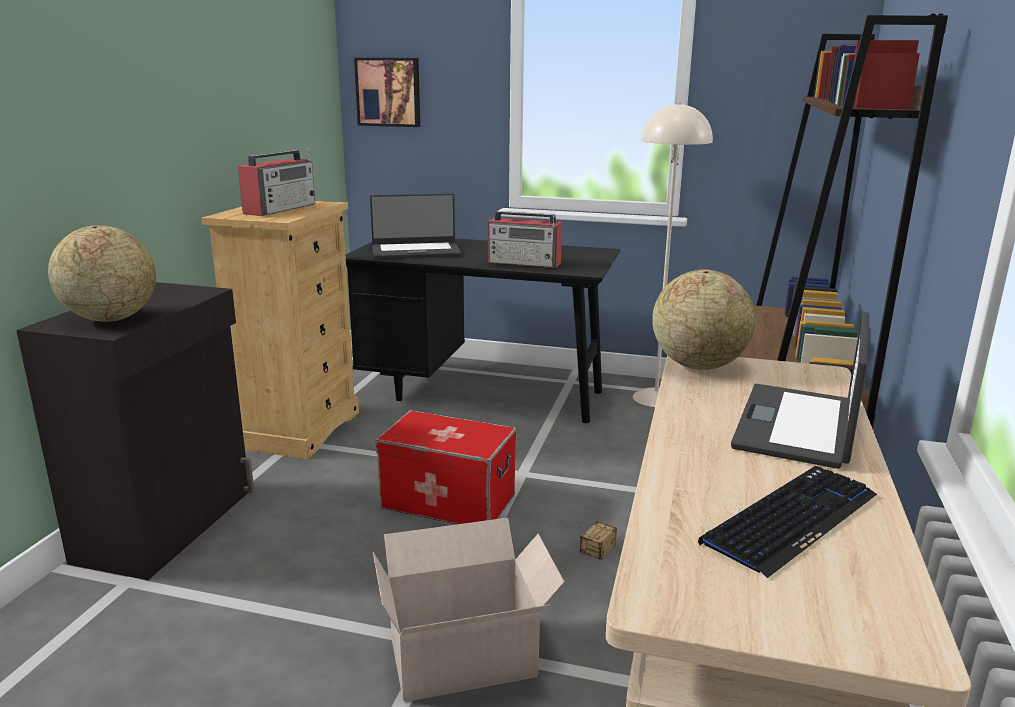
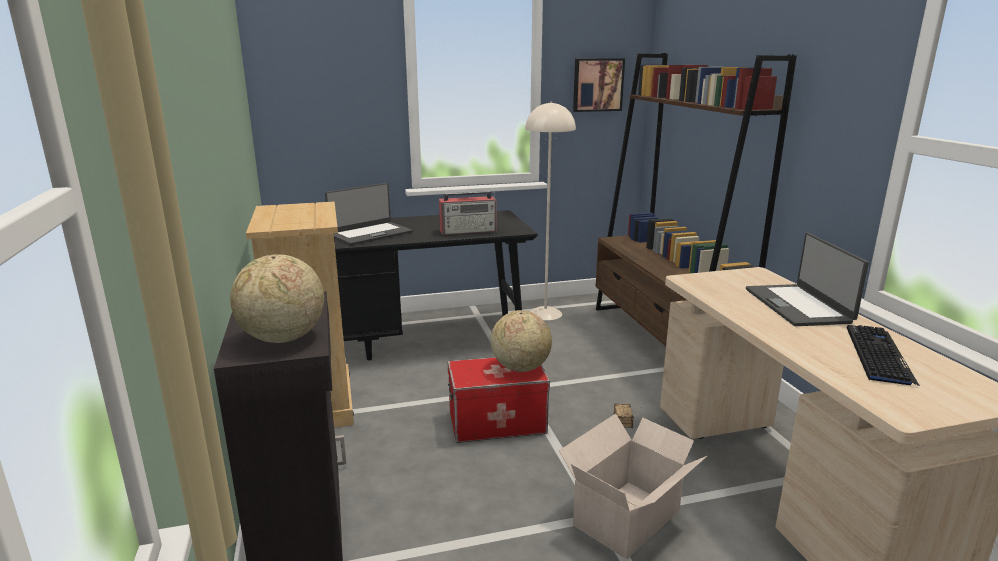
camera: 30 degrees left, 0 degrees up
(281, 209) = (296, 215): radio -> none
(389, 92) = (299, 101): picture -> picture (597, 85)
(698, 365) = (696, 282): globe -> globe (520, 368)

